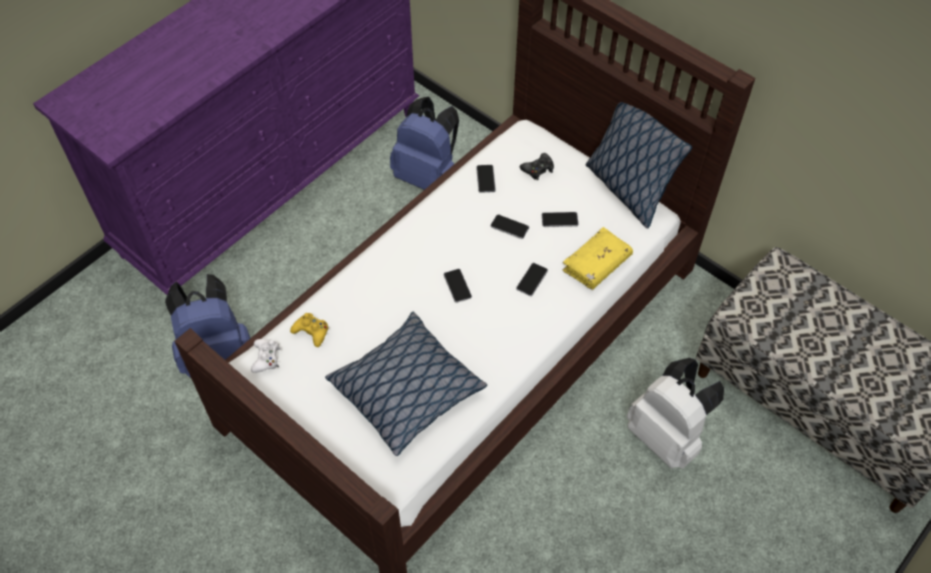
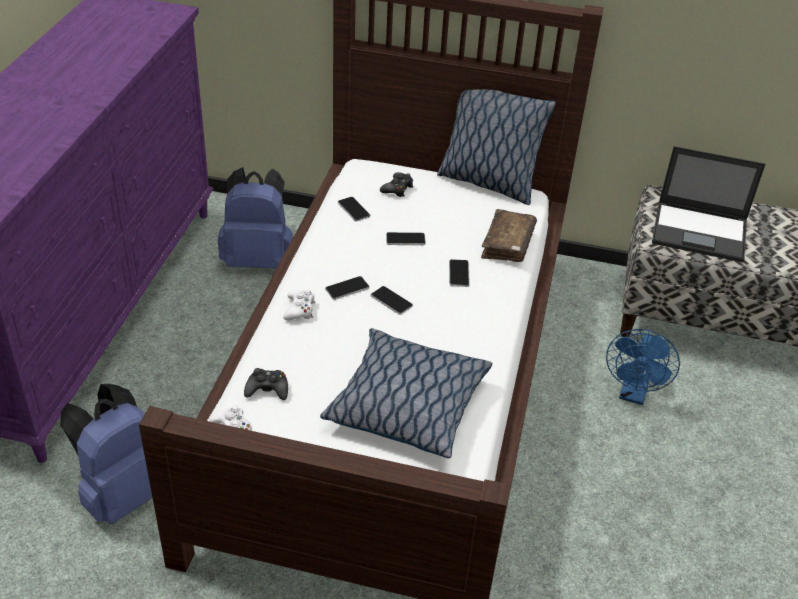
camera: 30 degrees left, 15 degrees down
(311, 331) = (267, 389): yellow game controller -> black game controller
(379, 266) = (299, 309): none -> white game controller
(559, 220) = (447, 221): phone -> phone (347, 289)
(596, 264) = (508, 244): yellow book -> brown book
(667, 436) = (633, 394): white backpack -> blue fan
(789, 320) = (700, 232): none -> laptop

